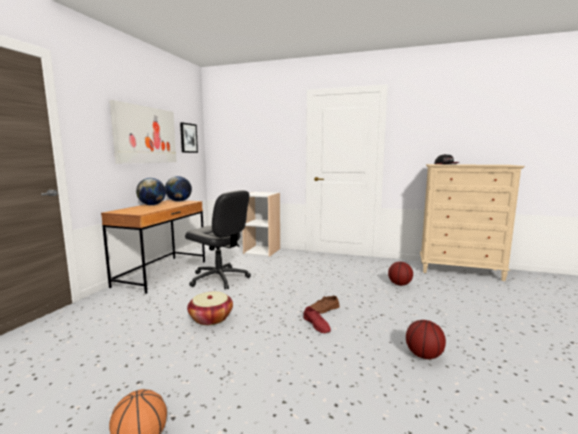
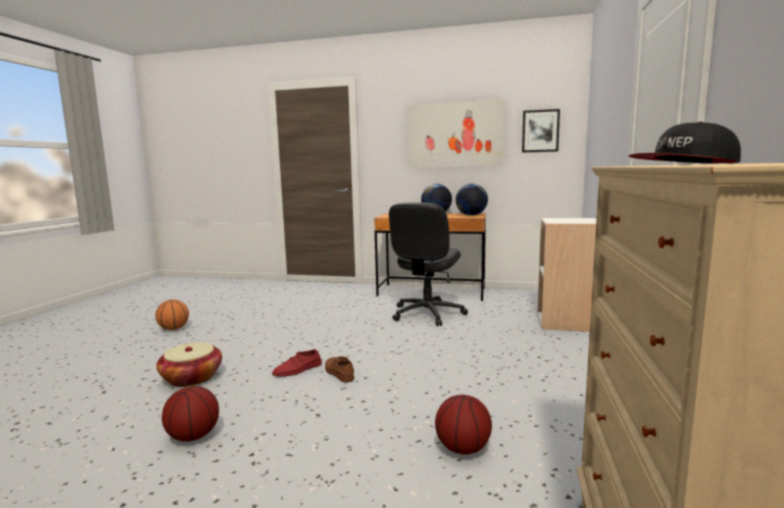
camera: 85 degrees right, 0 degrees up
(211, 318) = (322, 323): basket -> basket (192, 378)

